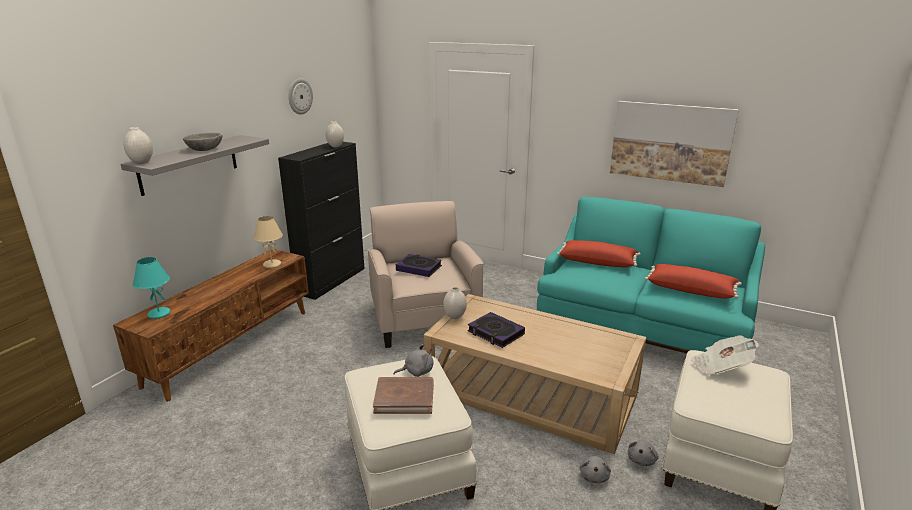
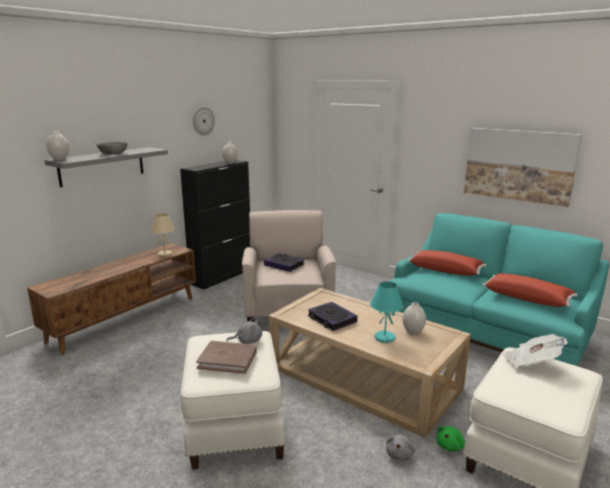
camera: 10 degrees right, 5 degrees down
(158, 314) = (63, 283): turquoise table lamp -> turquoise table lamp (384, 338)
(454, 316) = (301, 303): white vase -> white vase (413, 332)
(642, 459) = (450, 446): grey plush toy -> green plush toy

